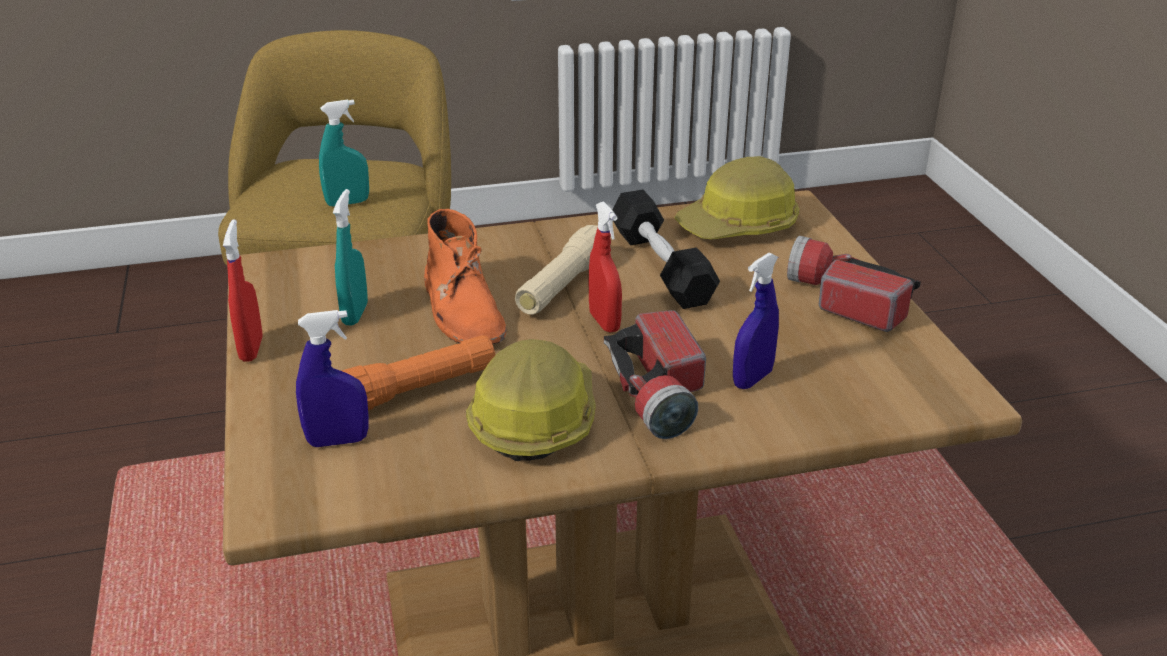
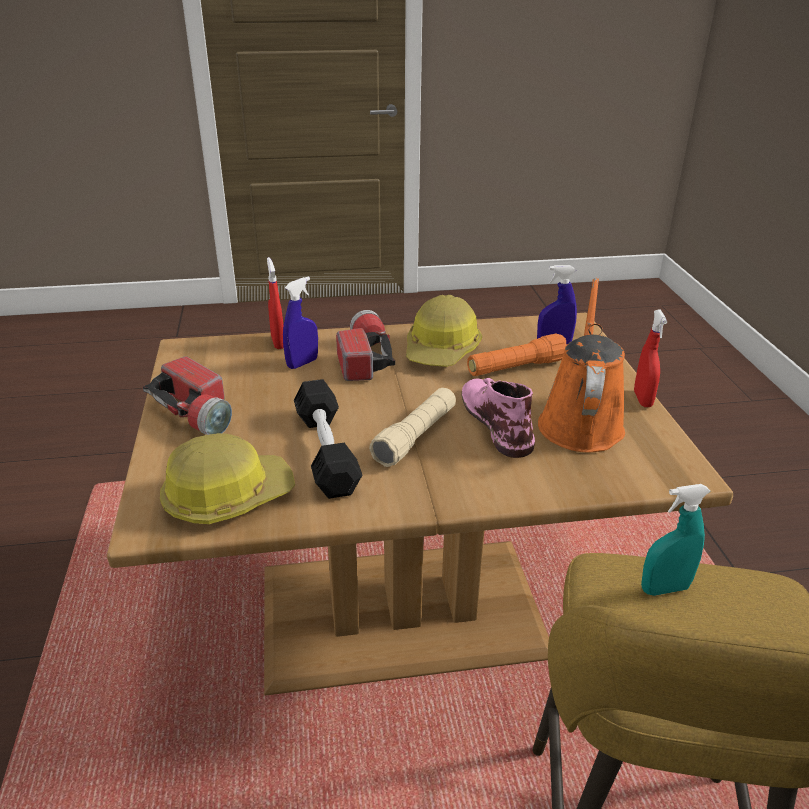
camera: 175 degrees left, 0 degrees up
(355, 314) = (580, 422): turquoise spray bottle -> orange watering can
(463, 309) = (496, 421): orange boot -> pink boot
(604, 322) = (388, 405): red spray bottle -> red spray bottle (278, 342)

